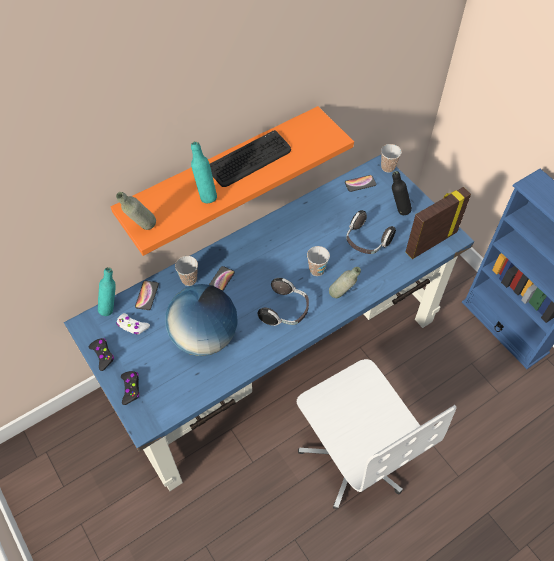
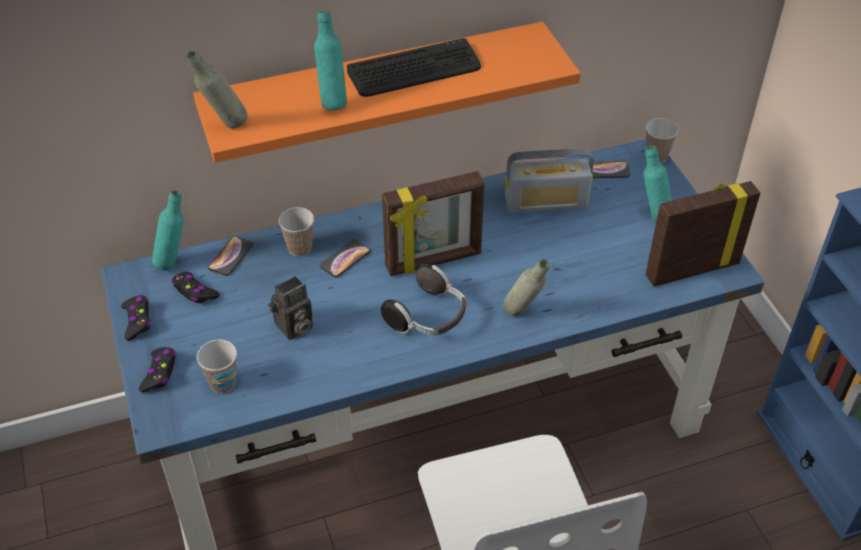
camera: 15 degrees right, 10 degrees down
(132, 326) = (194, 292): white game controller -> black game controller
(204, 337) = (293, 328): globe -> camera
(276, 270) = (433, 261): none -> picture frame
(317, 270) = (496, 272): cup -> cup (223, 383)
(331, 213) = (546, 202): none -> radio
(366, 241) = (588, 249): headphones -> none
(398, 210) = (653, 216): black bottle -> turquoise bottle

